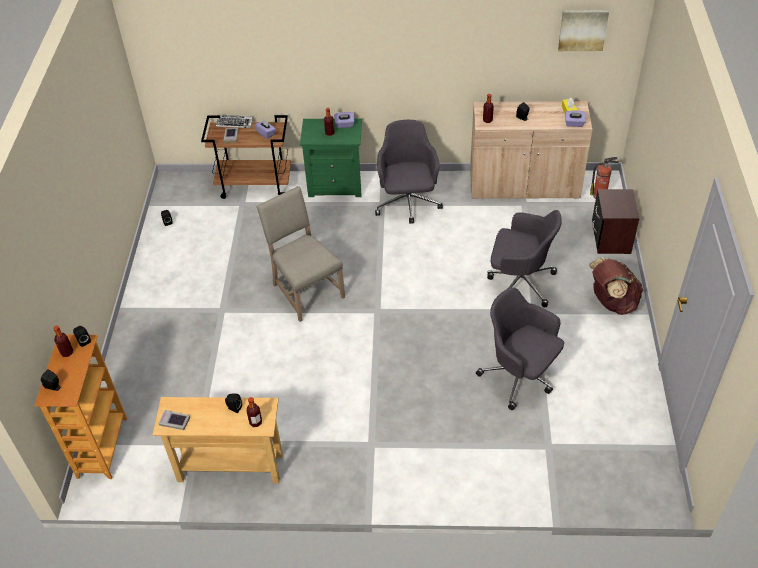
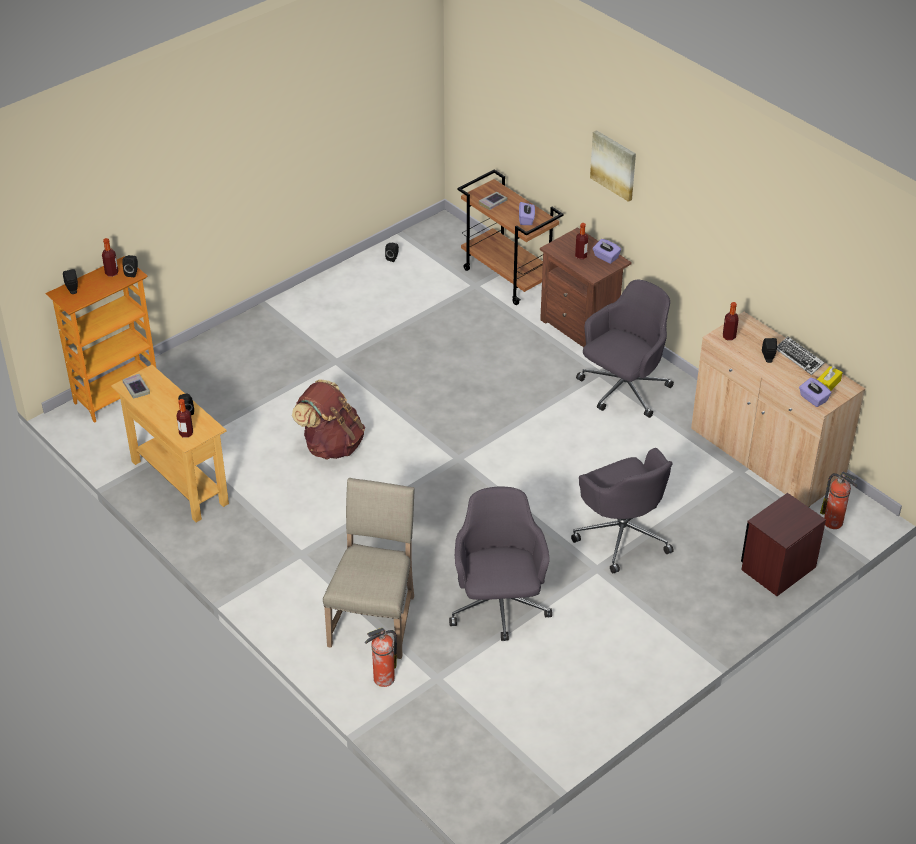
camera: 45 degrees right, 5 degrees down
(234, 123) = (512, 193): keyboard -> keyboard (799, 358)
(305, 290) = (423, 396): beige chair -> beige chair (375, 619)
(336, 185) = (581, 327): green nightstand -> brown nightstand
(523, 474) = (383, 679): none -> fire extinguisher
(582, 29) = (869, 286): picture -> picture (614, 165)
(612, 302) = (685, 620): brown backpack -> brown backpack (331, 445)

